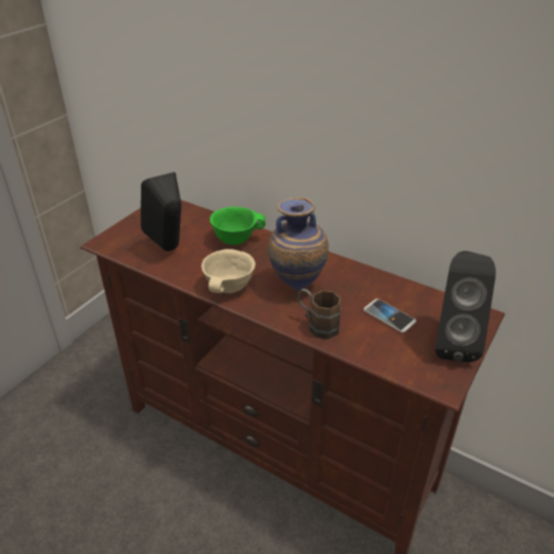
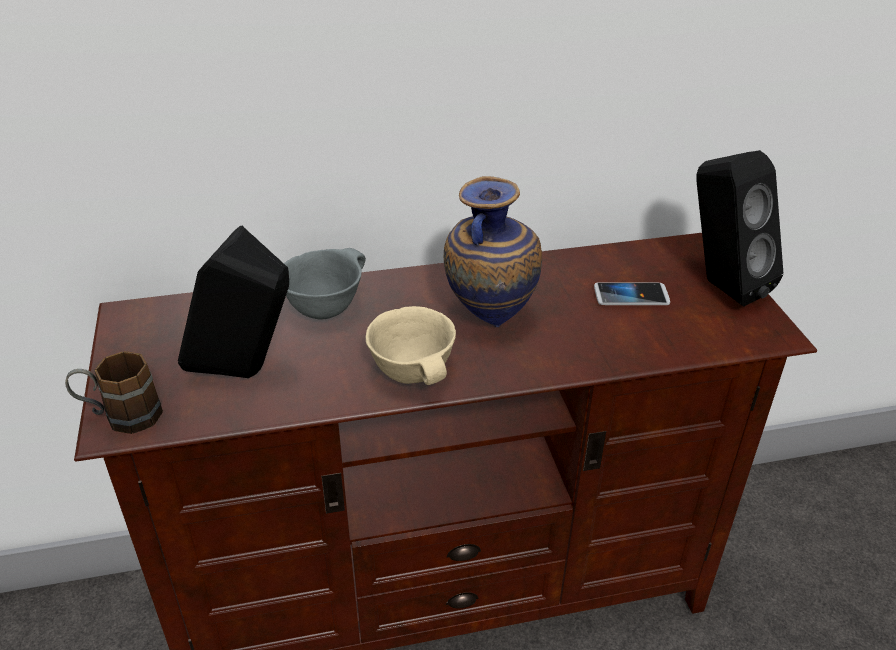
camera: 45 degrees left, 0 degrees up
(235, 239) = (323, 308): green bowl -> grey bowl
(317, 325) = (580, 351): brown mug -> brown mug (121, 416)

